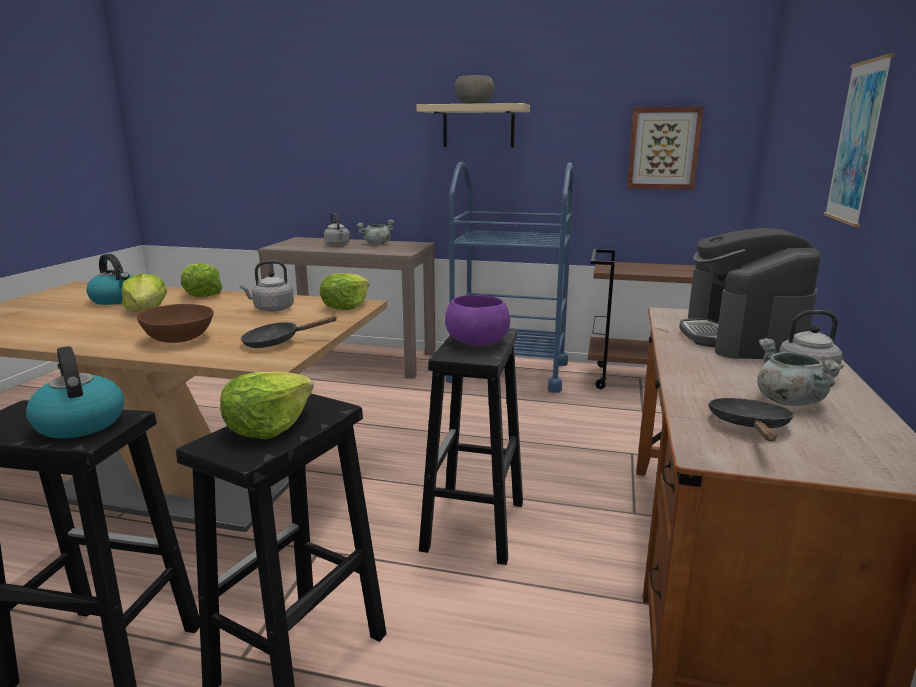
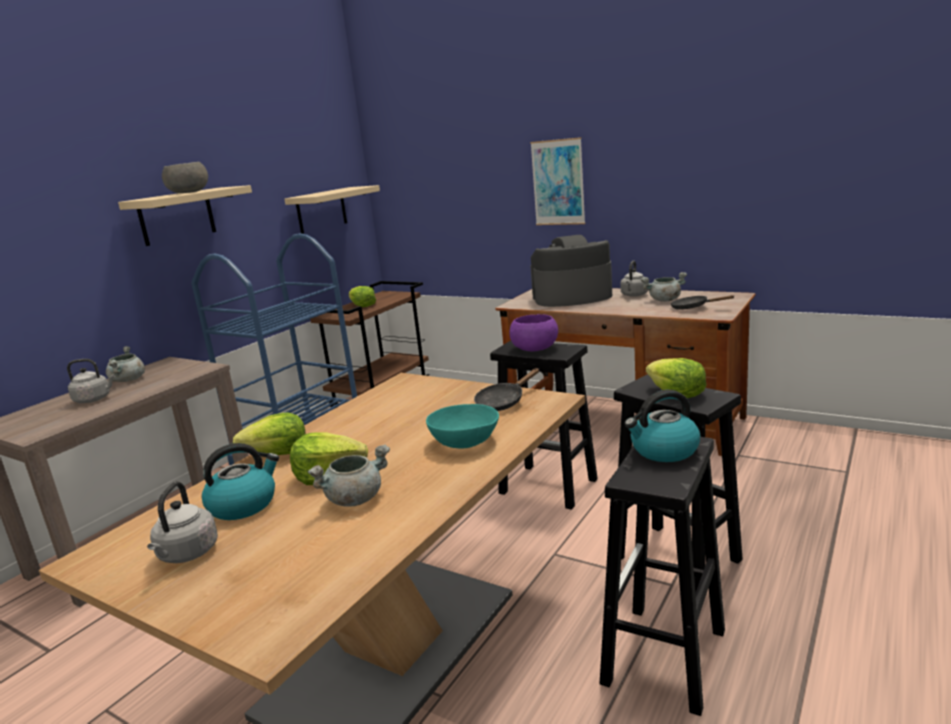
camera: 70 degrees left, 0 degrees up
(94, 322) = (355, 498): none -> grey cooking pot
(179, 339) = (464, 441): brown bowl -> turquoise bowl
(271, 309) = (388, 413): grey kettle -> grey kettle (187, 554)
(277, 342) = (503, 402): black frying pan -> black frying pan turned 45 degrees clockwise
(346, 306) = (408, 385): lettuce -> lettuce (362, 306)
(663, 148) = (321, 210): picture -> beige shelf
(741, 338) = (571, 297): coffee machine -> coffee machine turned 150 degrees clockwise

